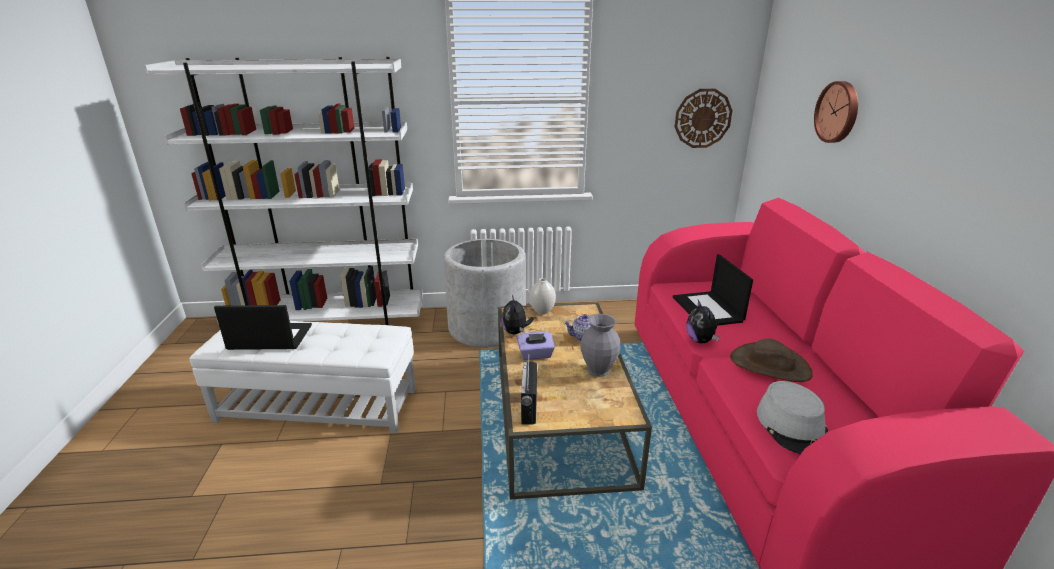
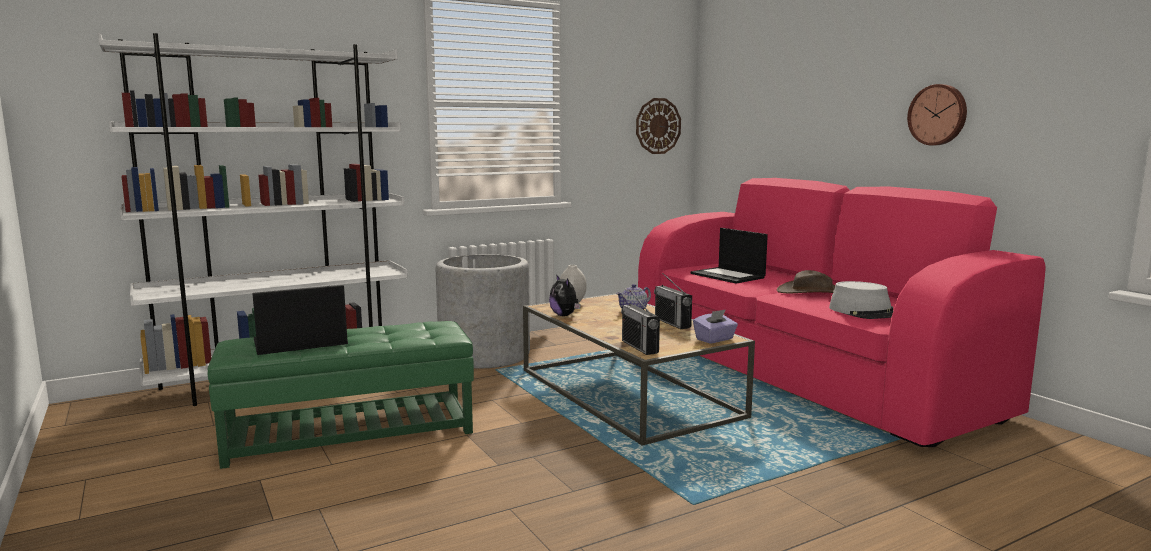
camera: 25 degrees left, 15 degrees down
(317, 405) = (350, 433): white ottoman -> green ottoman
(535, 355) = (603, 323): purple tissue box -> purple tissue box (715, 339)
(599, 370) = (672, 323): grey vase -> radio
(700, 340) = (745, 288): plush toy -> none
(838, 112) = (792, 96): wall clock -> wall clock (938, 115)

